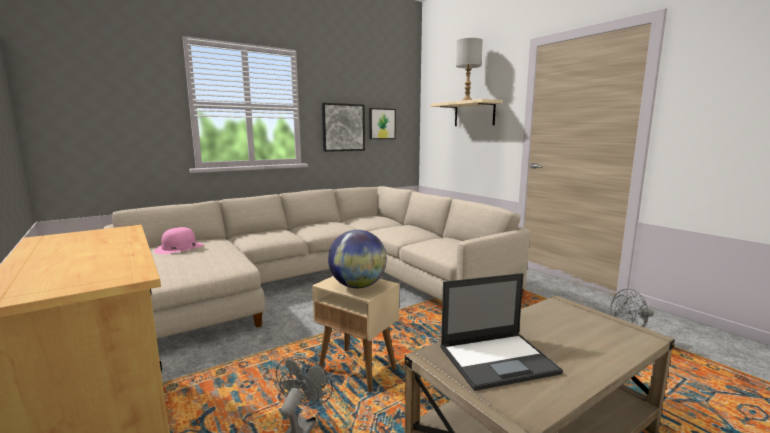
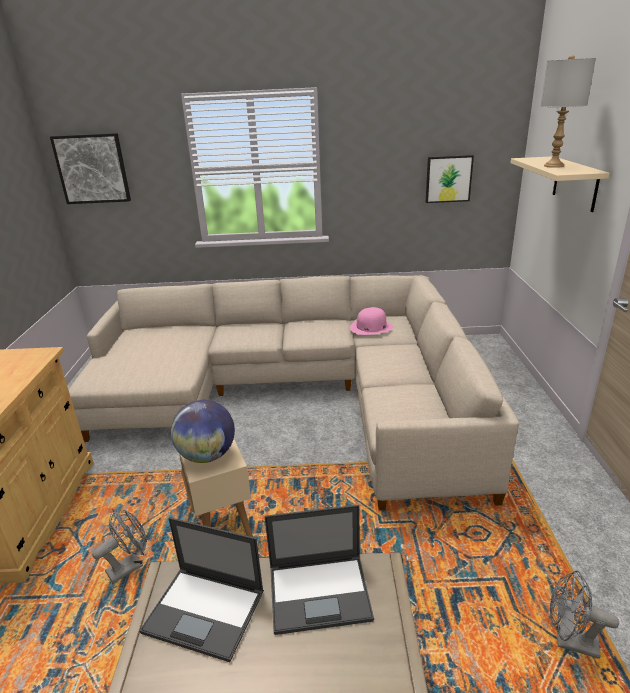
camera: 35 degrees right, 15 degrees up
(179, 248) = (156, 337): pink hat -> pink hat (371, 327)
(343, 127) = (384, 187): picture -> picture (92, 169)
(549, 324) = (320, 592): none -> laptop

